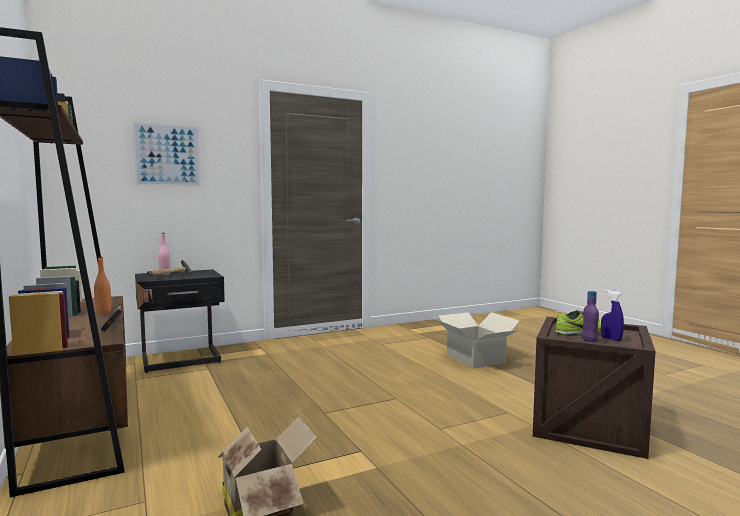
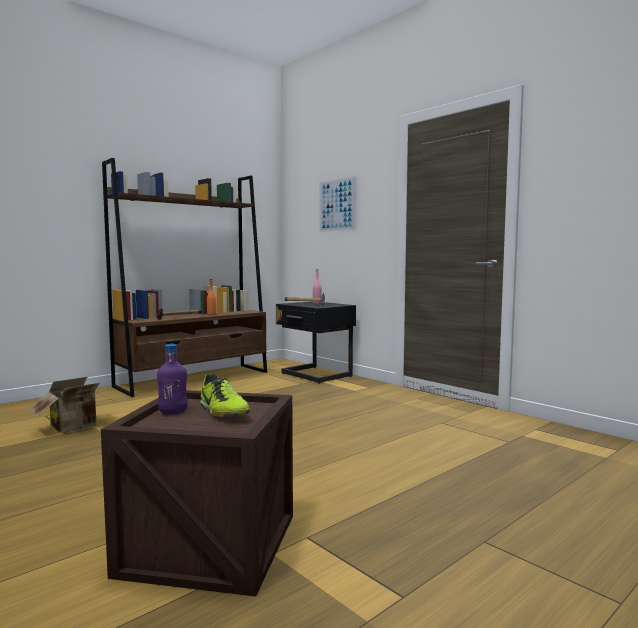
camera: 75 degrees right, 0 degrees up
(476, 359) = (439, 473): cardboard box -> none
(611, 339) = (187, 422): blue spray bottle -> none

